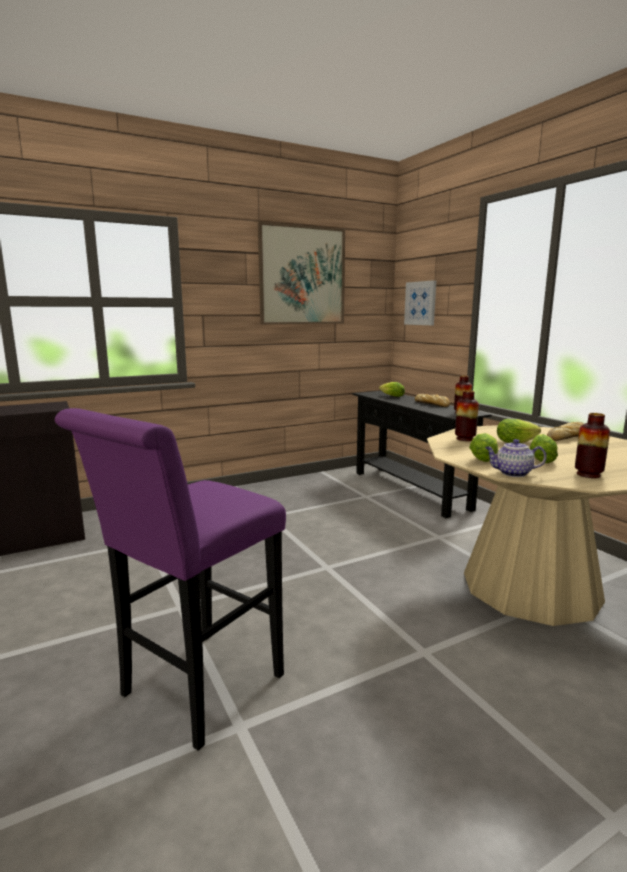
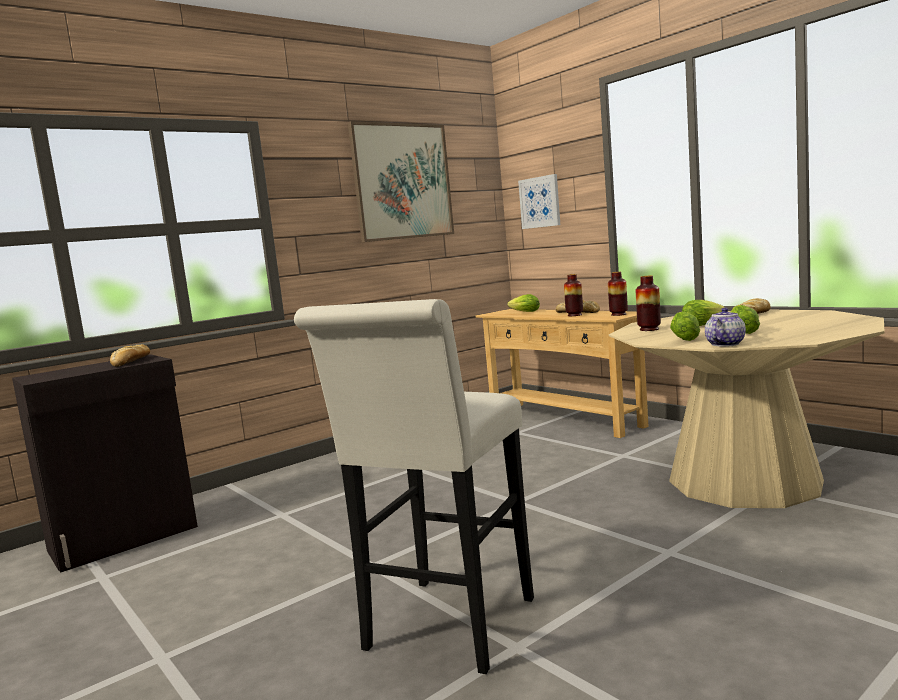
camera: 10 degrees left, 5 degrees down
(43, 407) = (131, 361): none -> bread
(194, 691) = (444, 630): purple stool -> white stool
(410, 490) = (564, 419): black console table -> beige console table
(512, 473) = (725, 344): teapot -> teapot turned 135 degrees clockwise
(588, 474) = (797, 335): vase -> vase (574, 315)

